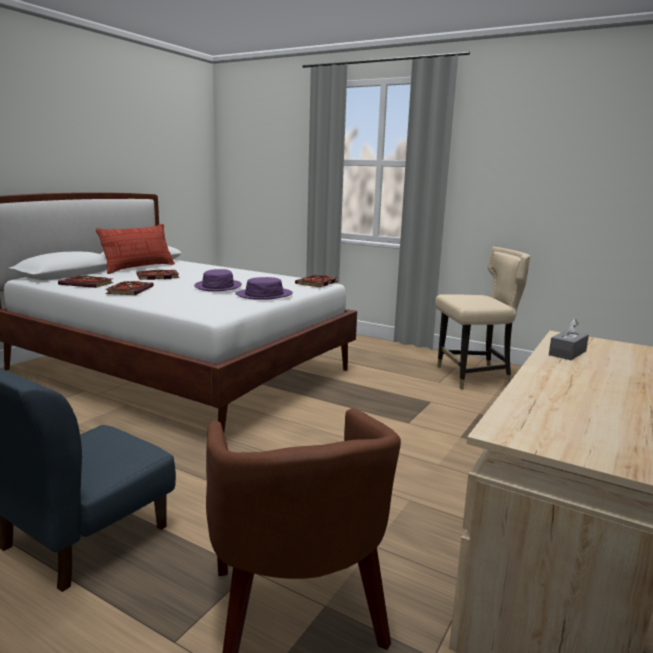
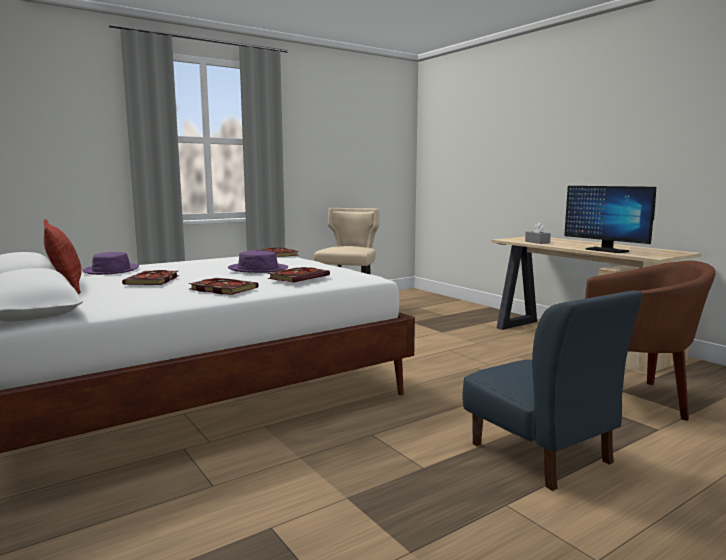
camera: 65 degrees left, 5 degrees down
(88, 284) = (143, 300): book -> book (299, 277)
(264, 295) = (310, 265): purple hat -> purple hat (111, 270)
(538, 397) = (606, 250): none -> monitor

